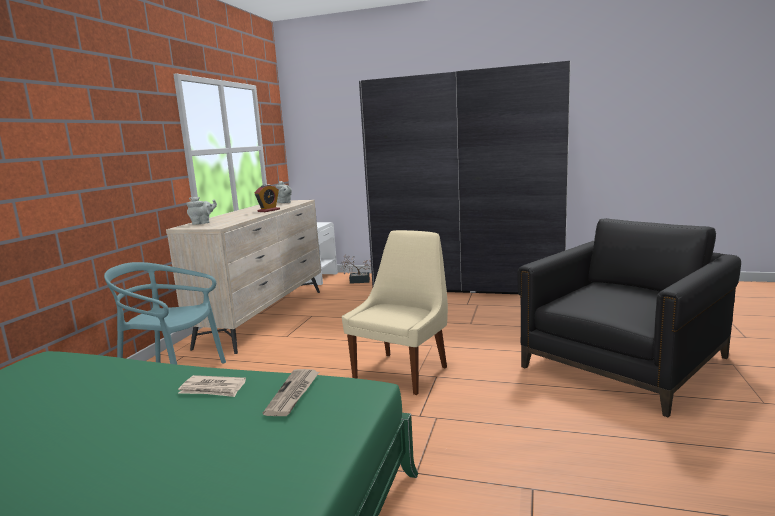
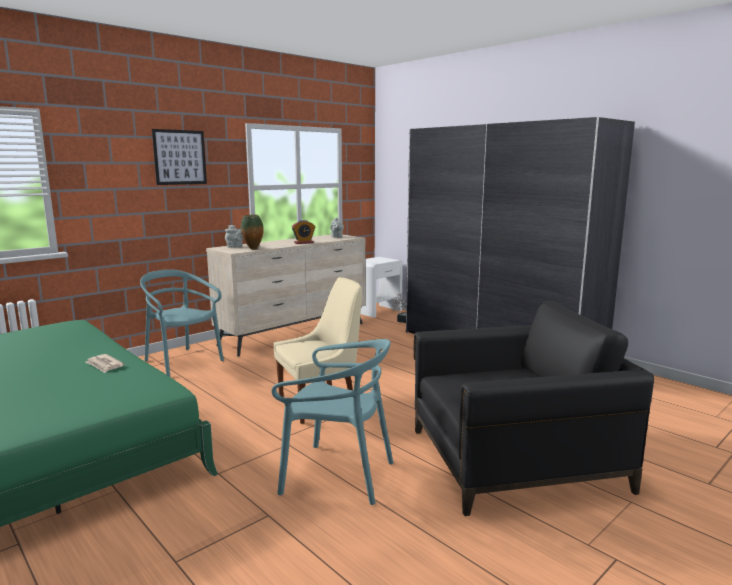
camera: 30 degrees right, 0 degrees up
(113, 114) = (180, 157): none -> picture
(232, 222) = (253, 249): none -> vase
(293, 394) = (130, 381): newspaper -> none
(526, 426) = (337, 475): none -> turquoise chair

